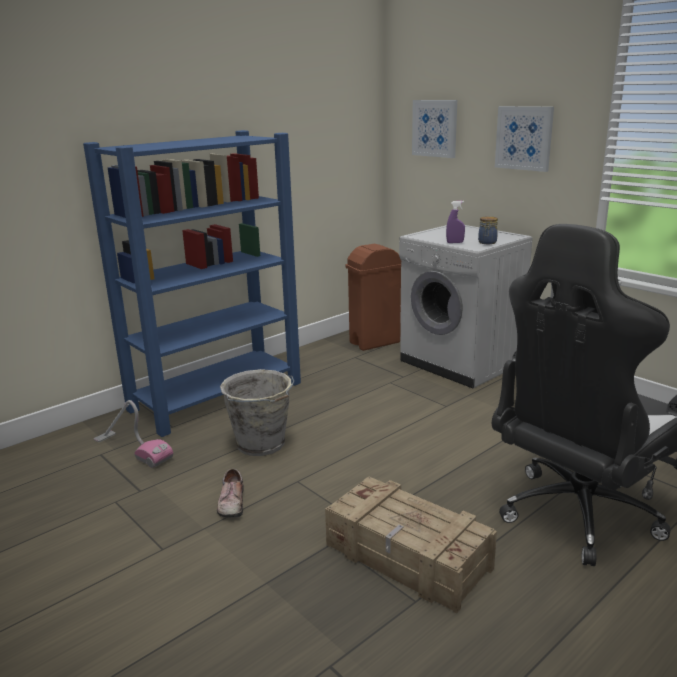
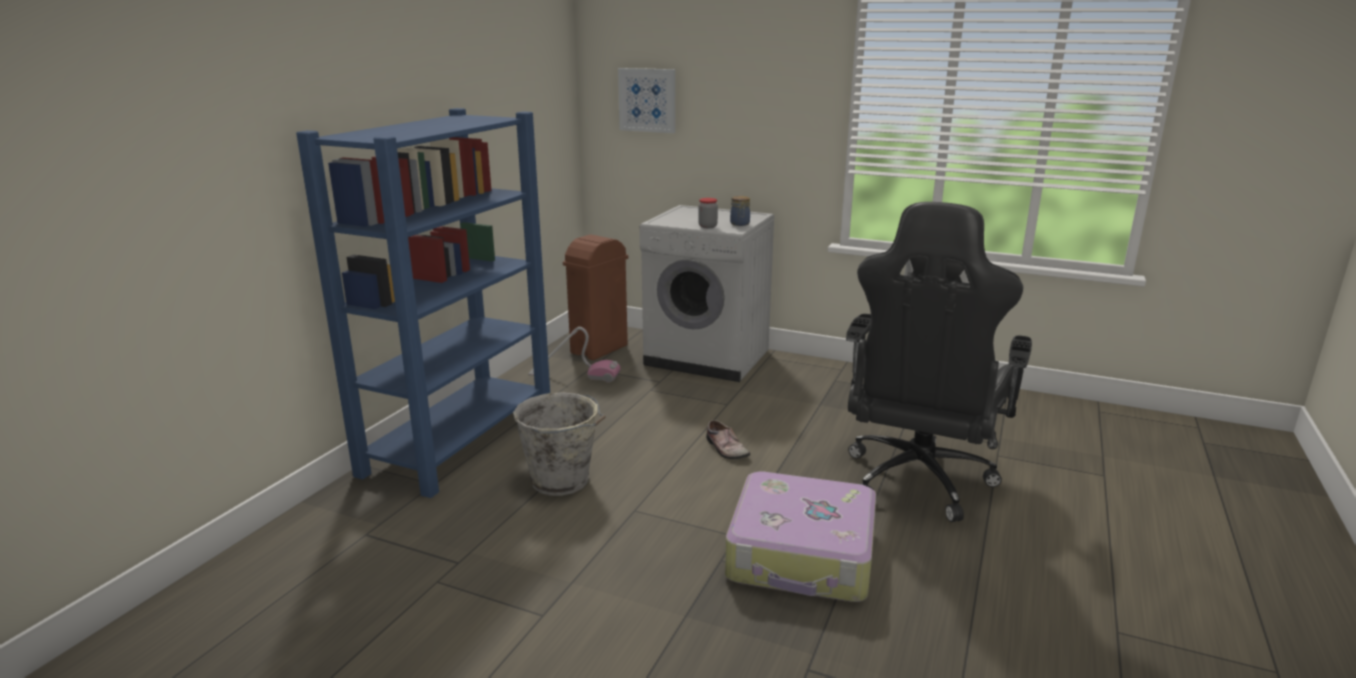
camera: 25 degrees left, 0 degrees up
(132, 449) = (405, 520): vacuum cleaner -> vacuum cleaner (574, 375)
(230, 502) = (579, 549): shoe -> shoe (725, 449)
(408, 558) = (802, 555): crate -> suitcase
(455, 242) = (707, 226): purple spray bottle -> jar
(524, 138) = (758, 111): picture -> none

